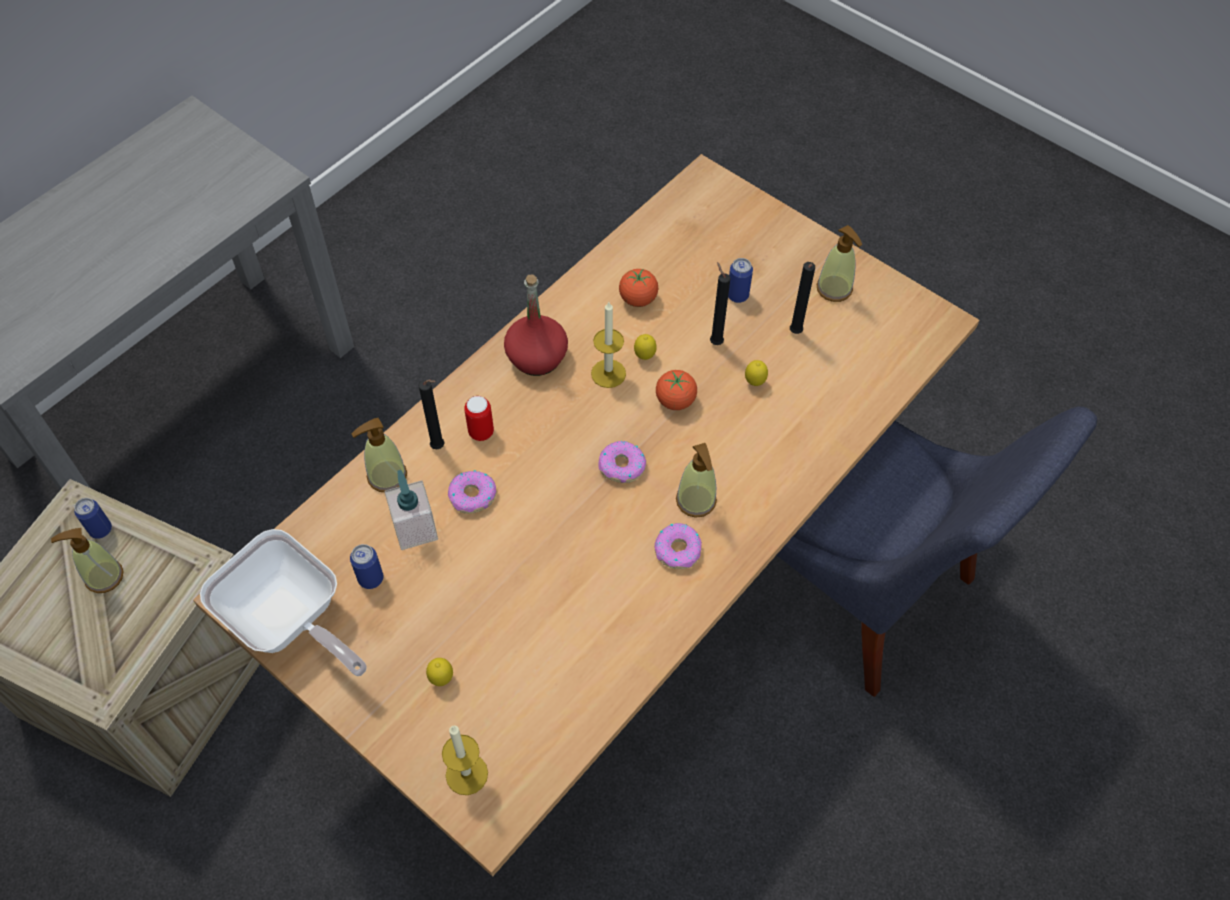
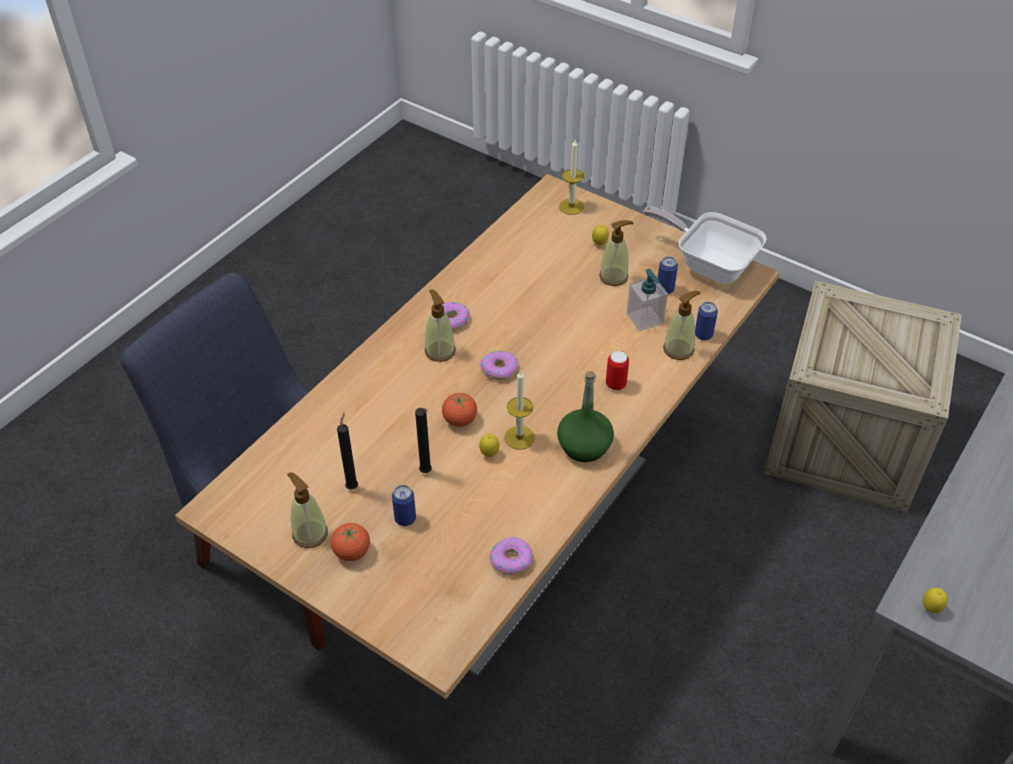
camera: 175 degrees right, 10 degrees down
(101, 529) = (897, 385): can -> can (703, 335)
(104, 577) = (874, 357): soap dispenser -> soap dispenser (614, 276)
(440, 447) = (645, 371): black candle -> none
(472, 496) = (609, 341): donut -> donut (511, 560)
(537, 357) = (584, 446): red bottle -> green bottle
(638, 299) = (500, 507): tomato -> tomato (352, 552)
(754, 382) = (391, 440): lemon -> lemon (930, 609)

